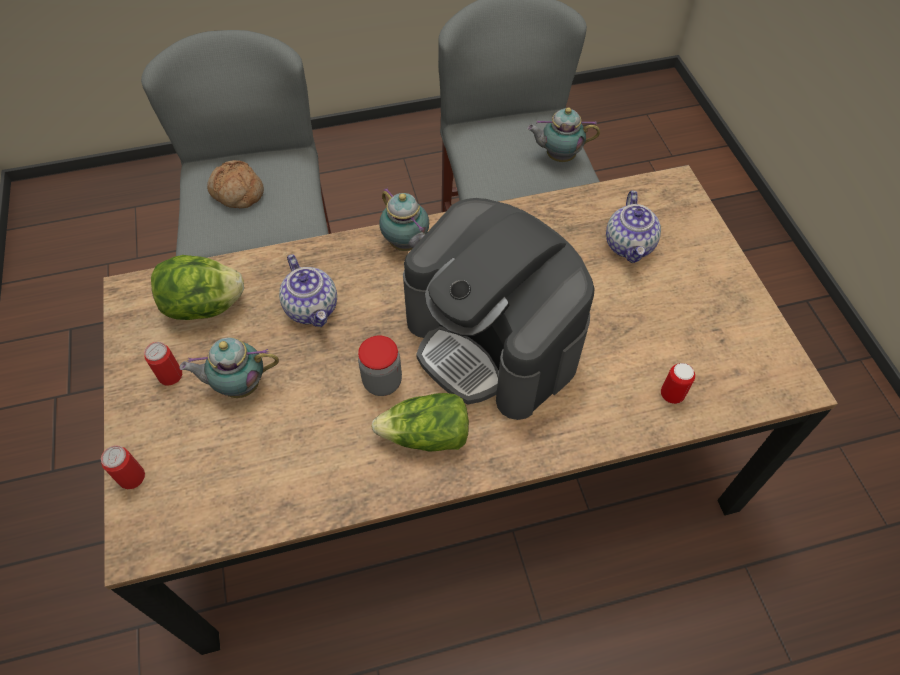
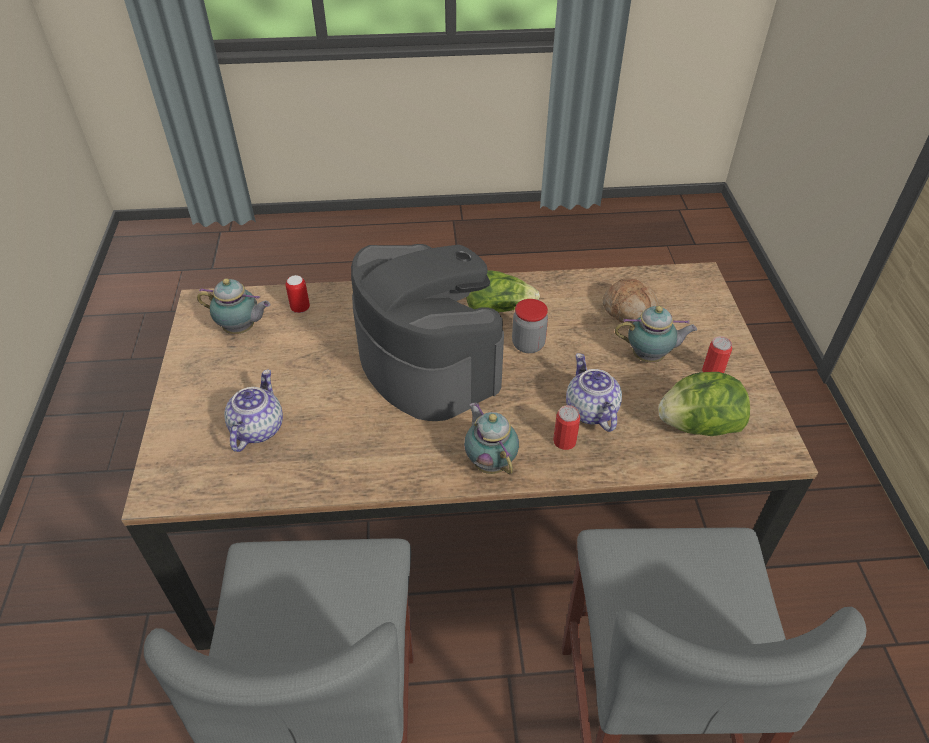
camera: 170 degrees left, 10 degrees down
(132, 477) = (719, 310): can -> can (564, 441)
(237, 193) = (701, 602): bread -> bread (629, 310)
(558, 156) = (262, 596): teapot -> teapot (241, 329)

